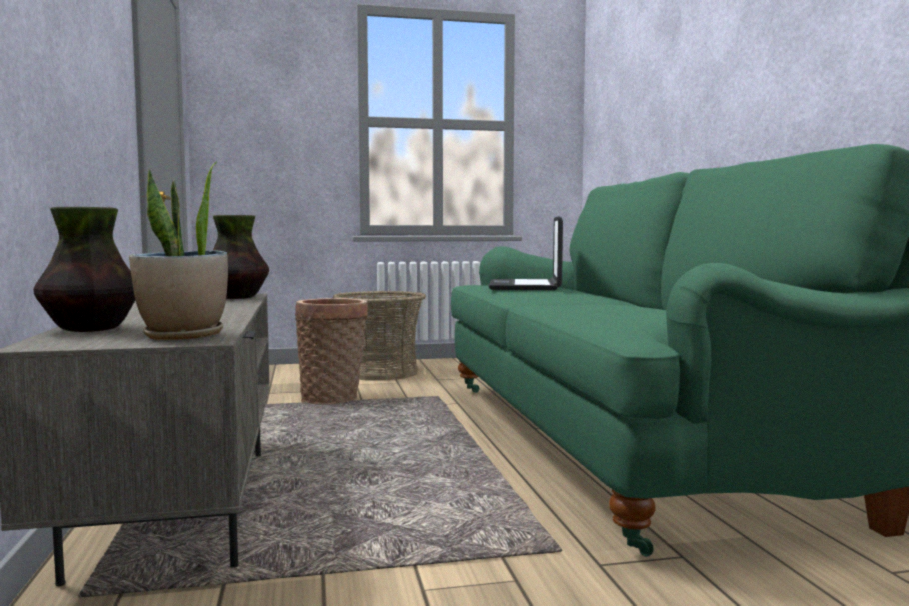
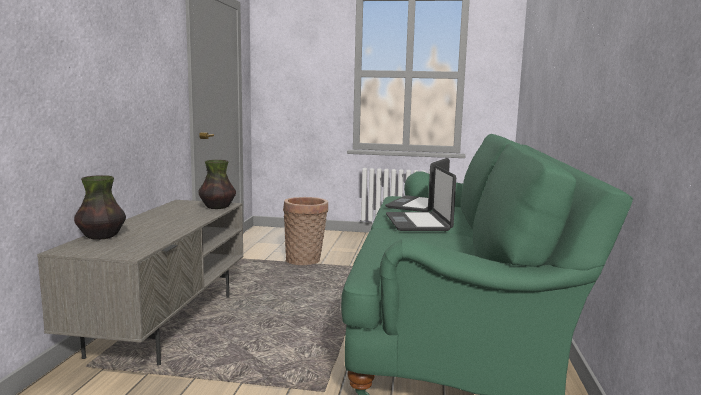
camera: 20 degrees right, 5 degrees up
(183, 336) = (128, 249): potted plant -> none
(380, 372) = (353, 242): basket -> none
(568, 297) = (418, 223): none -> laptop

